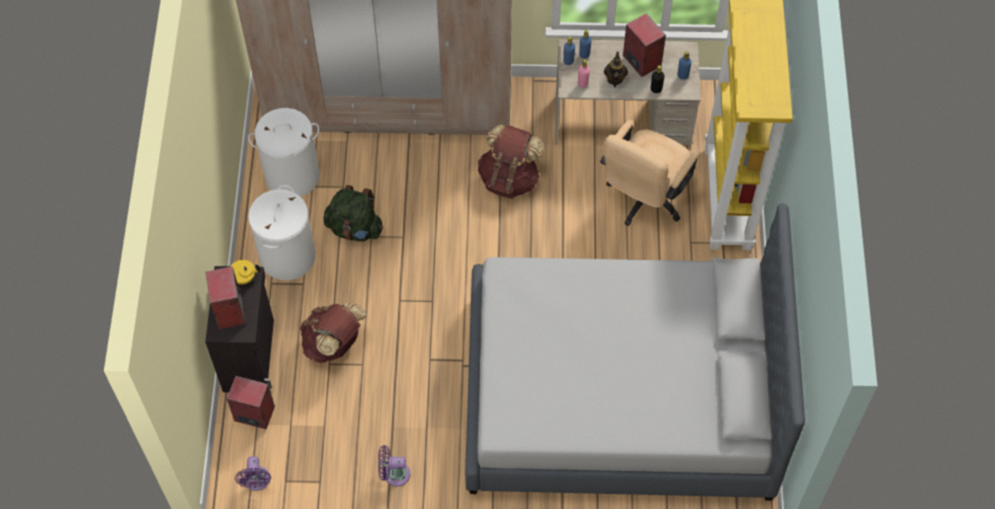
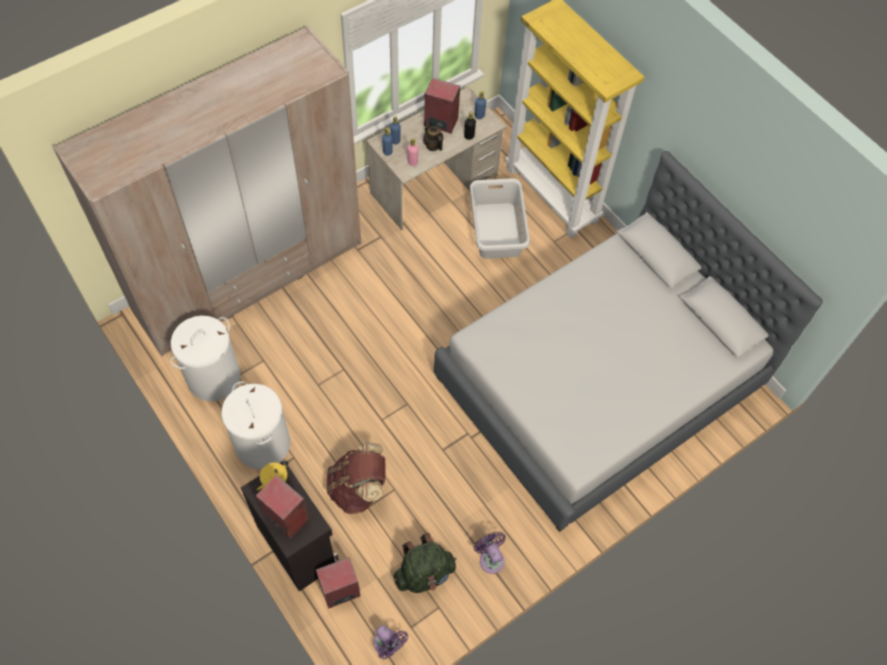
camera: 40 degrees left, 0 degrees up
(355, 228) = (300, 387): green backpack -> green backpack (424, 573)
(394, 474) = (490, 558): purple fan -> purple fan turned 105 degrees clockwise
(509, 178) = (388, 275): brown backpack -> none
(643, 199) = (496, 231): beige office chair -> grey laundry basket

